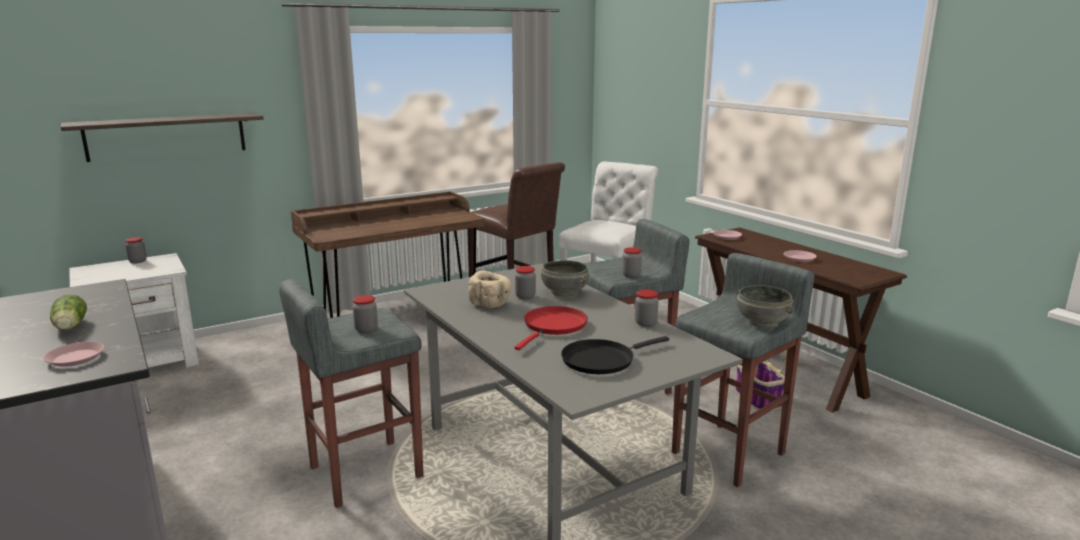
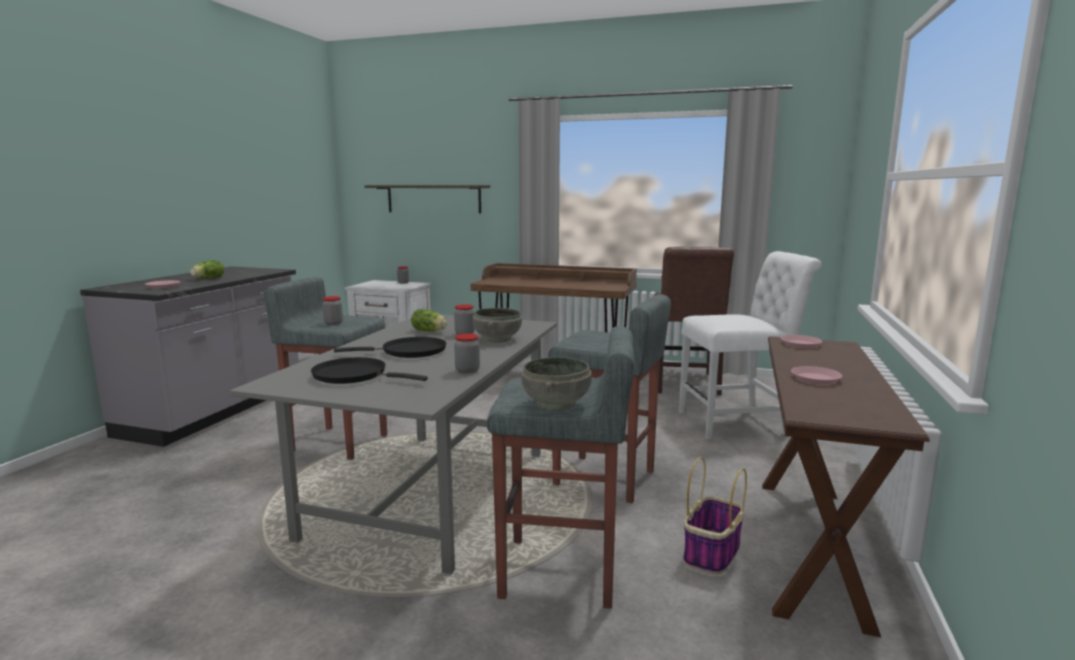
camera: 50 degrees right, 5 degrees down
(490, 304) = (430, 331): beige bowl -> lettuce
(553, 326) = (409, 352): red frying pan -> black frying pan
(631, 275) = (590, 345): jar -> none

